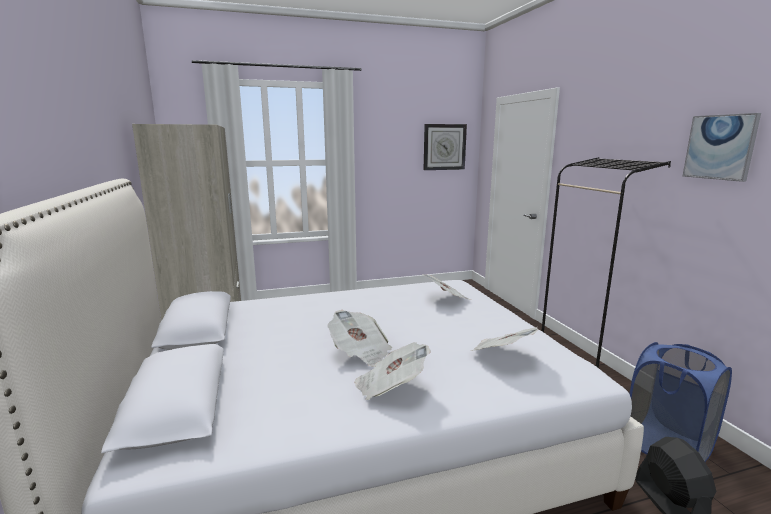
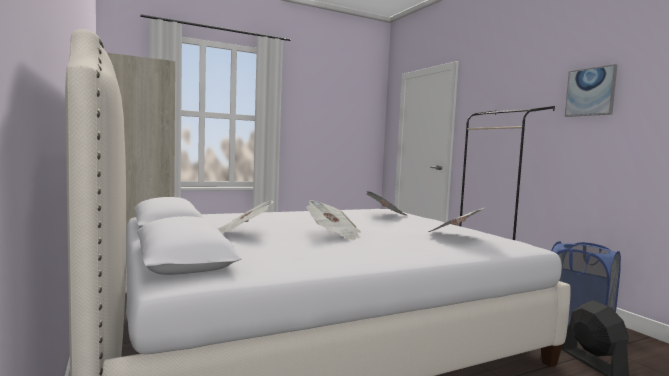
camera: 10 degrees left, 10 degrees down
(390, 387) = (373, 249): newspaper -> newspaper (242, 233)
(444, 147) = (357, 114): wall clock -> none

